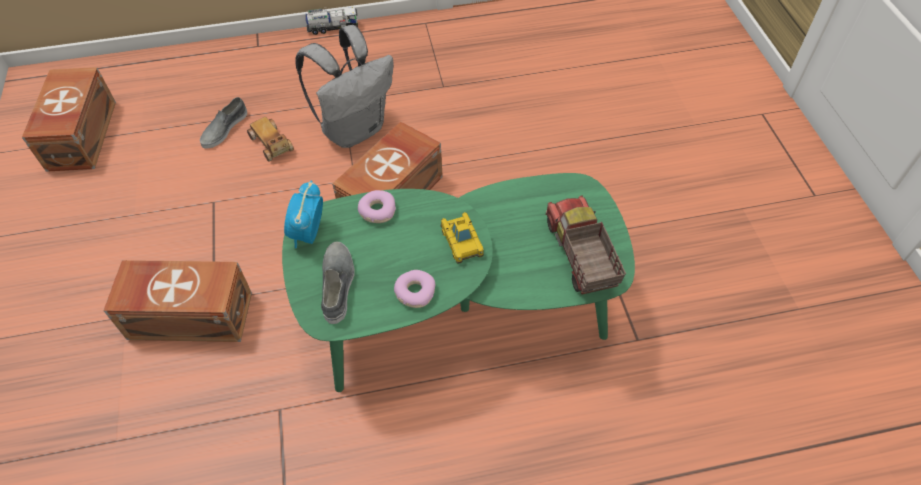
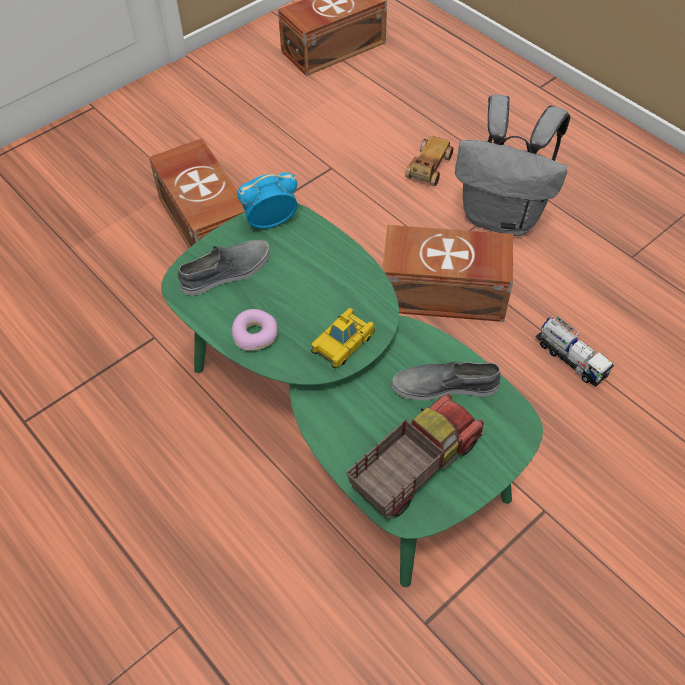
camera: 60 degrees right, 0 degrees up
(224, 129) = (418, 125): grey shoe -> grey shoe (444, 385)
(333, 28) = (622, 124): toy truck -> toy truck (570, 359)
(377, 211) = (333, 257): donut -> none

